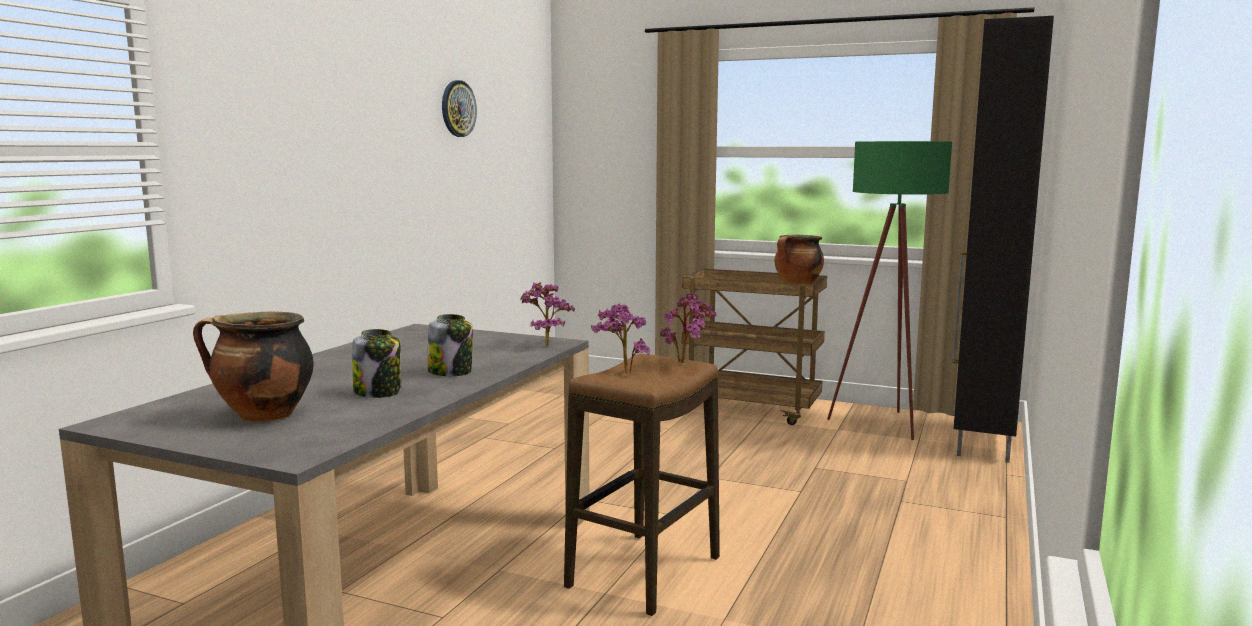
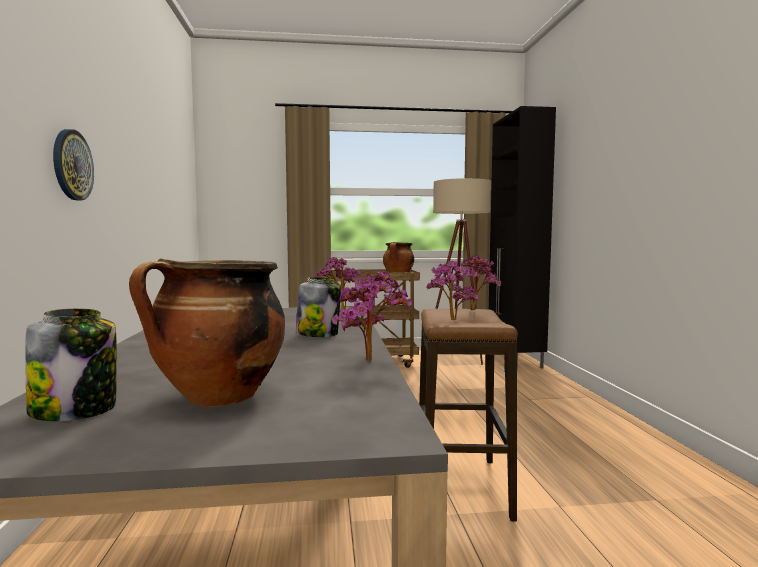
camera: 30 degrees left, 5 degrees down
(378, 392) = (295, 356): jar -> jar (76, 410)
(419, 407) = (373, 362): none -> potted plant
(458, 108) = (152, 138): wall clock -> wall clock (72, 165)
(885, 427) = (458, 360): green floor lamp -> beige floor lamp

